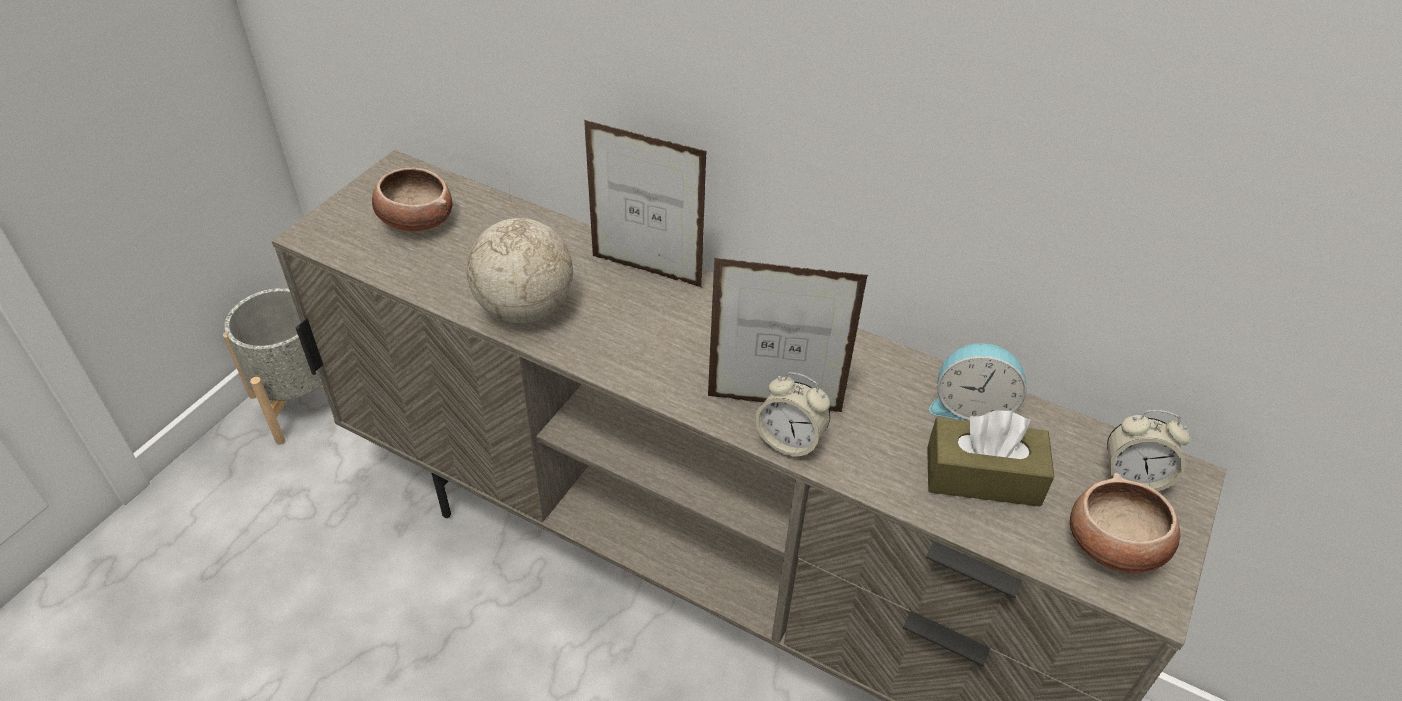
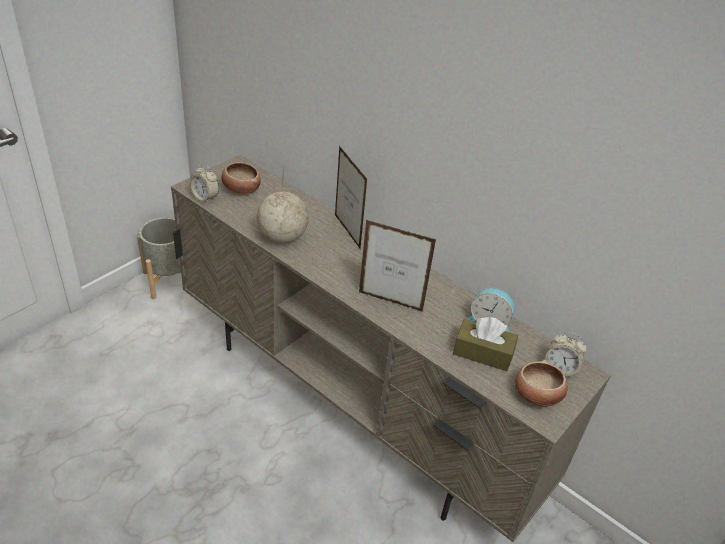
camera: 10 degrees right, 5 degrees down
(646, 271) = (347, 231): picture frame -> picture frame turned 150 degrees counterclockwise
(790, 441) = (392, 319): alarm clock -> alarm clock (205, 198)

